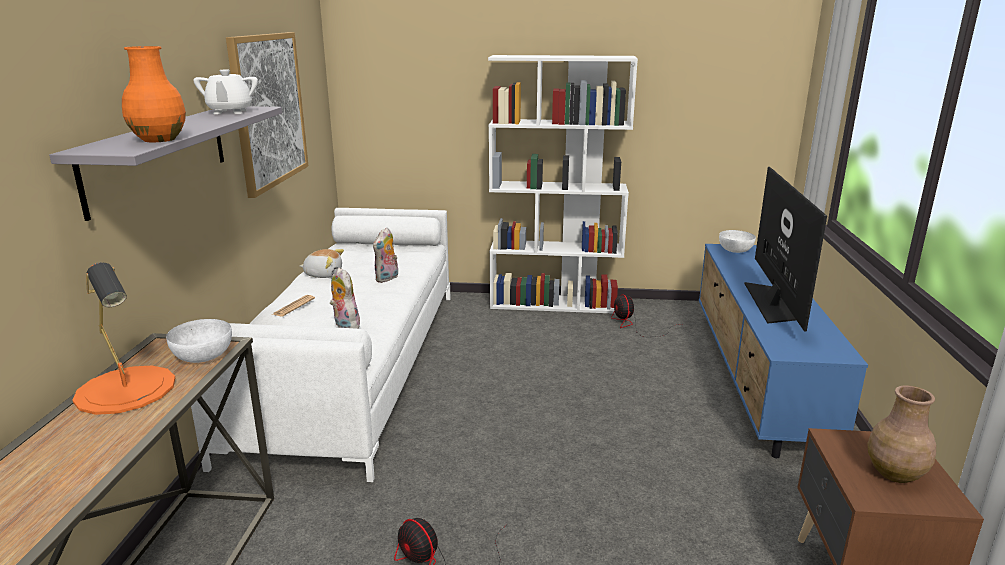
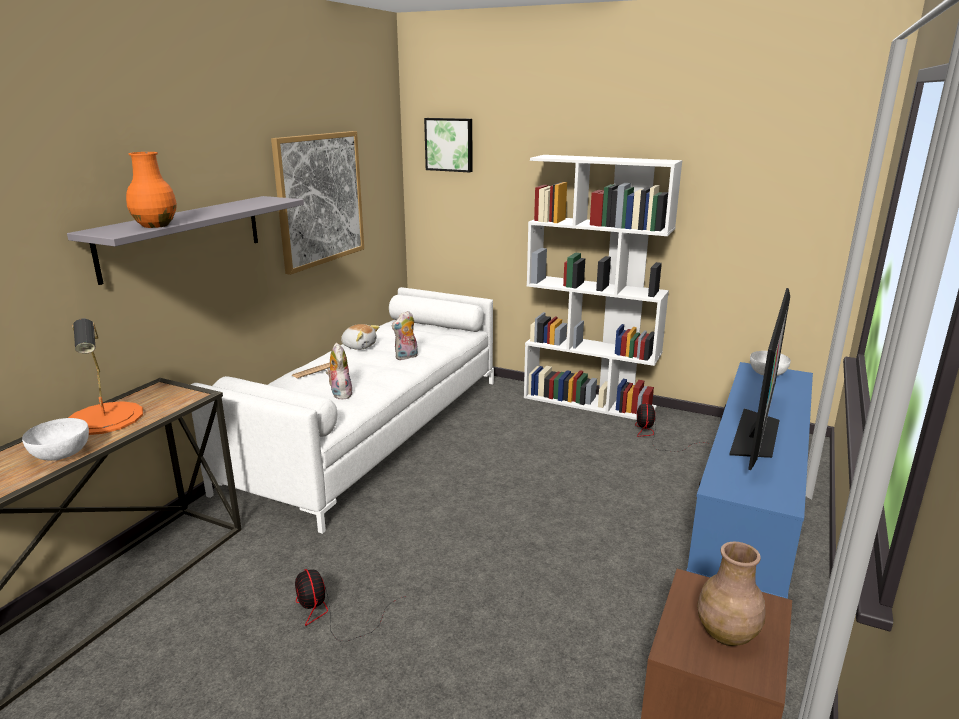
camera: 20 degrees right, 0 degrees up
(204, 355) = (176, 401): white bowl -> white bowl (62, 453)
(230, 112) = (254, 202): white teapot -> none
(383, 48) = (449, 144): none -> picture

